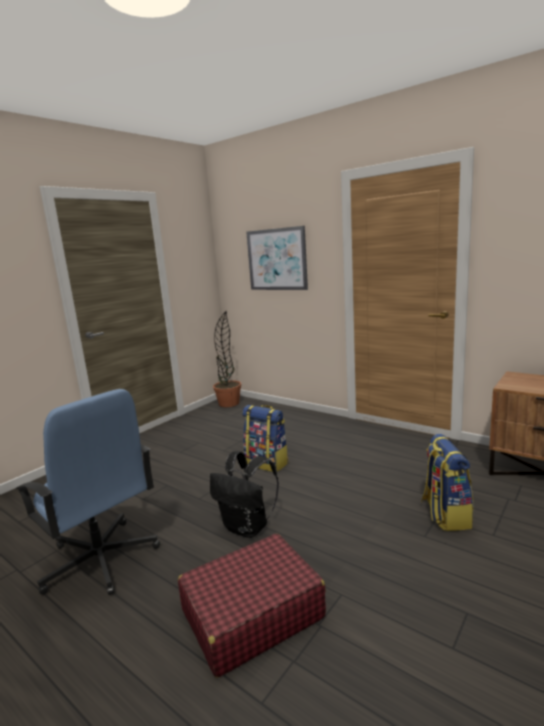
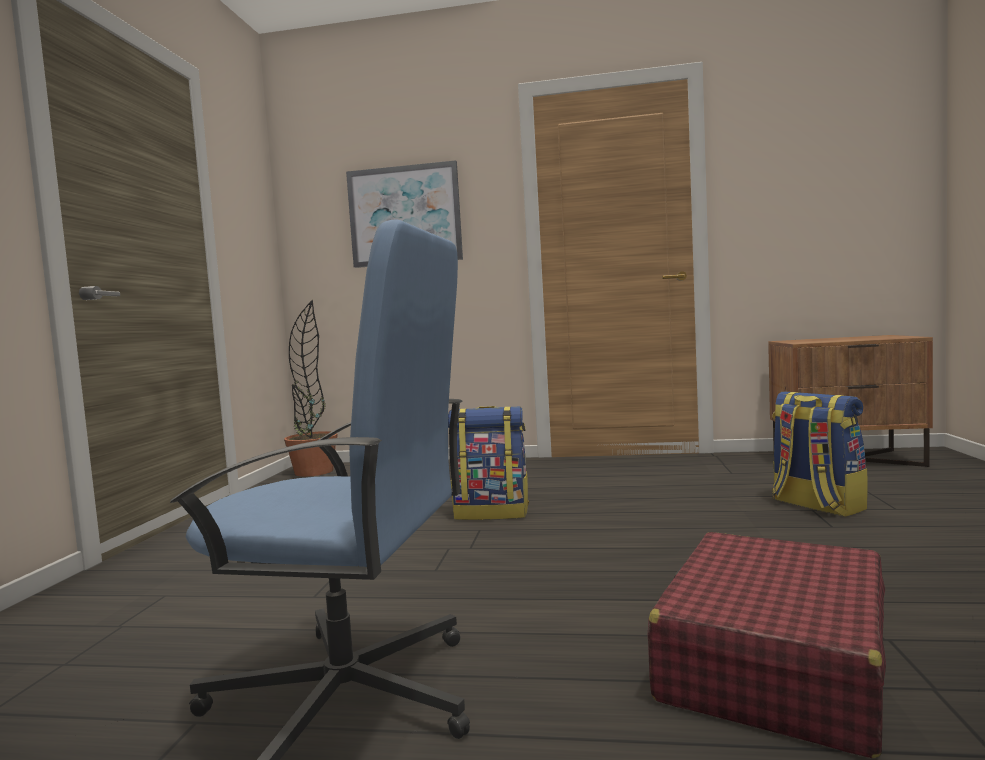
camera: 30 degrees left, 10 degrees down
(248, 527) = (584, 578): black backpack -> none

